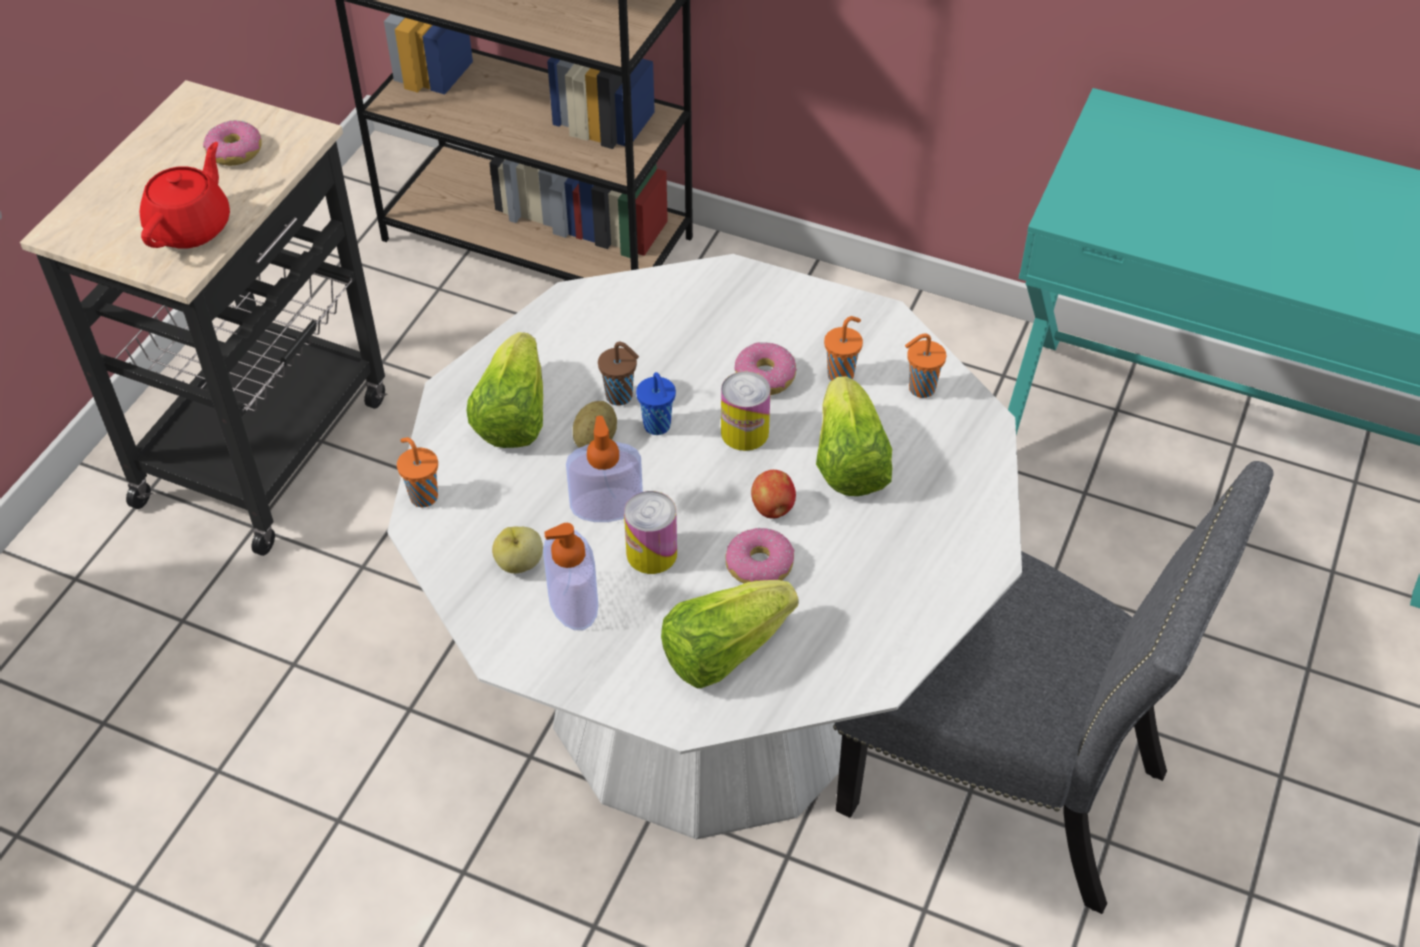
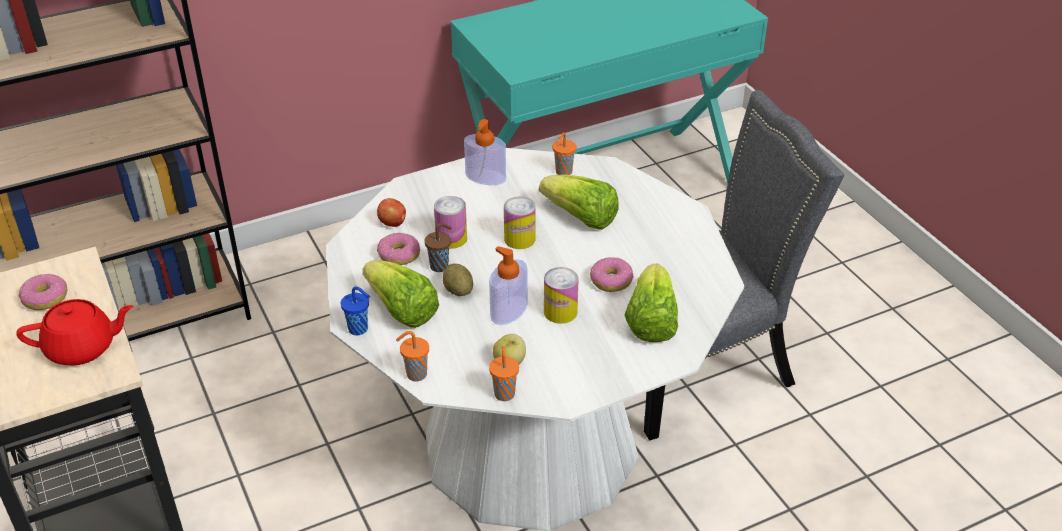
camera: 50 degrees left, 10 degrees down
(191, 227) = (82, 348): red teapot -> red teapot turned 105 degrees clockwise
(573, 601) = (559, 356): soap dispenser -> soap dispenser (485, 177)
(658, 427) = (478, 265): blue cup -> blue cup (359, 329)
(679, 373) = (451, 238): none -> can
(764, 376) = (491, 213): donut -> donut (399, 255)
(773, 508) = (580, 257): apple -> apple (393, 223)
(842, 374) = (522, 189): orange cup -> orange cup (504, 393)

